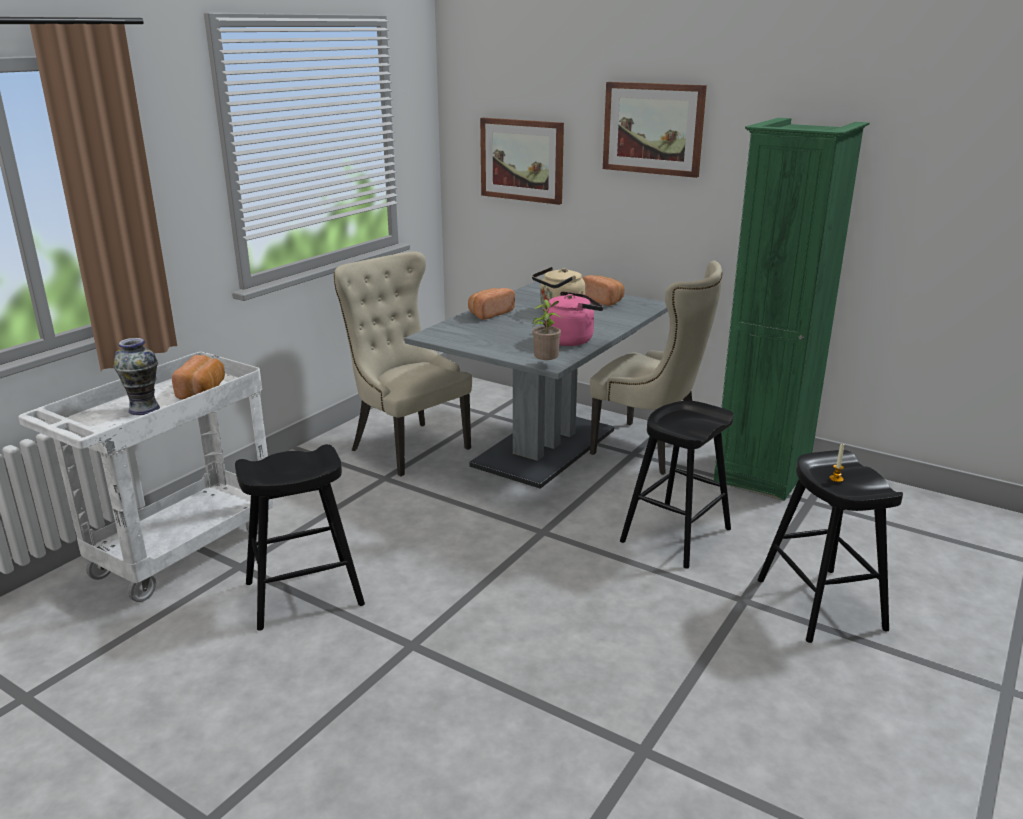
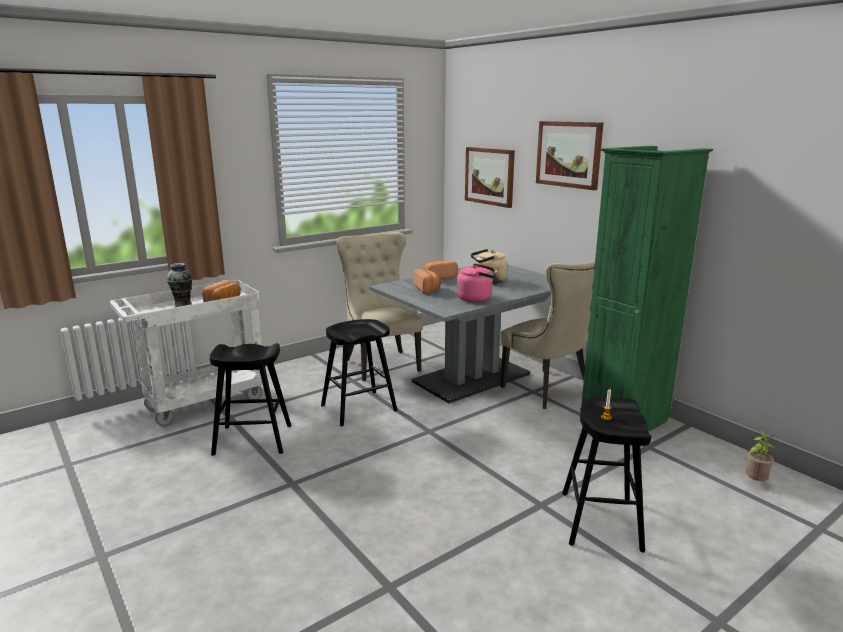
camera: 20 degrees right, 5 degrees down
(546, 365) = (442, 311): potted plant -> potted plant (755, 482)
(603, 300) = (527, 277): bread -> bread (427, 289)
(675, 535) = (522, 451): black stool -> black stool (358, 408)

